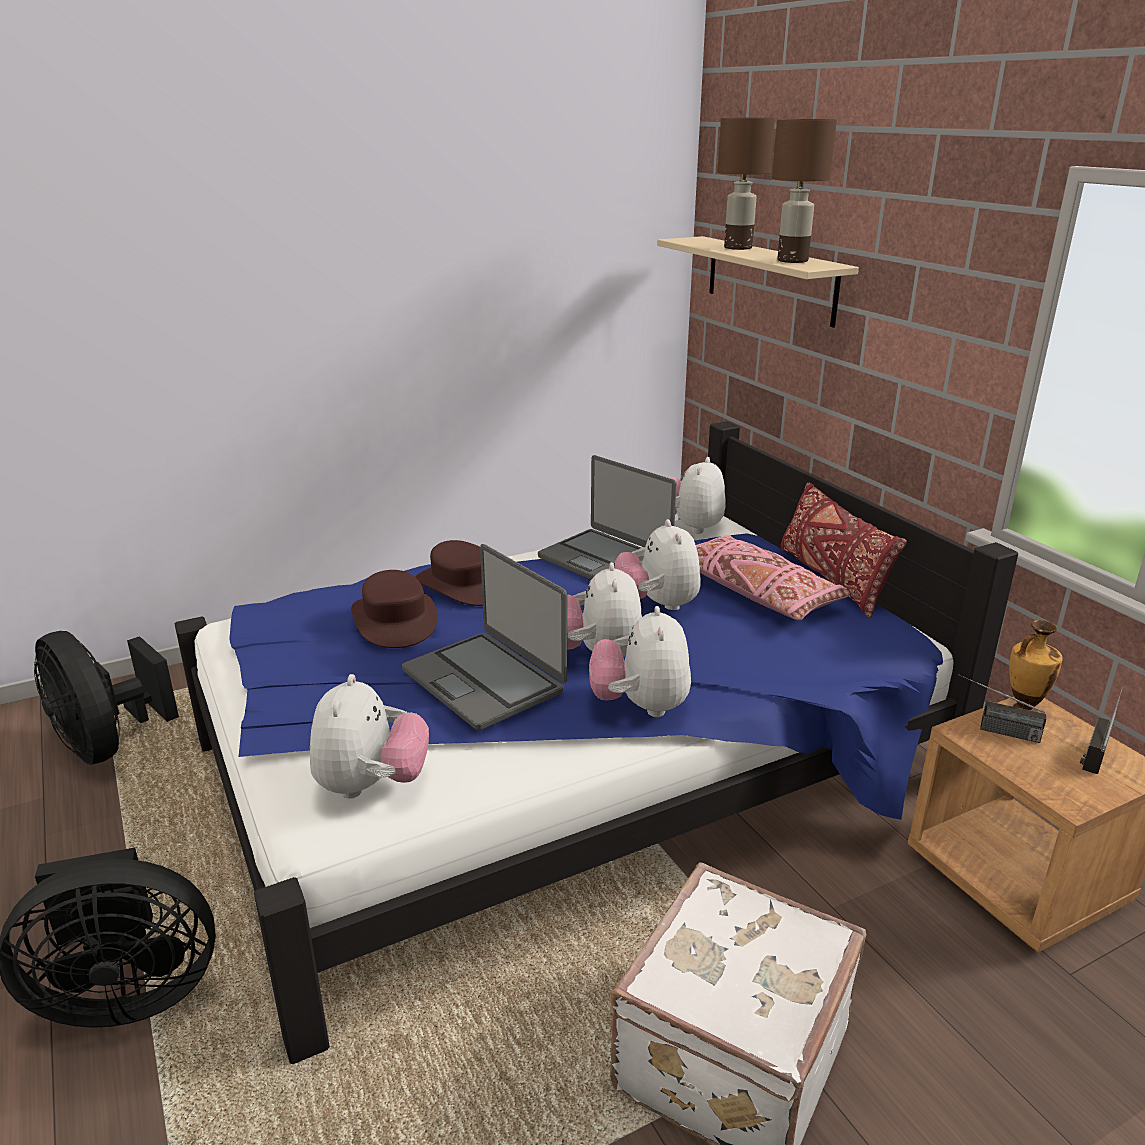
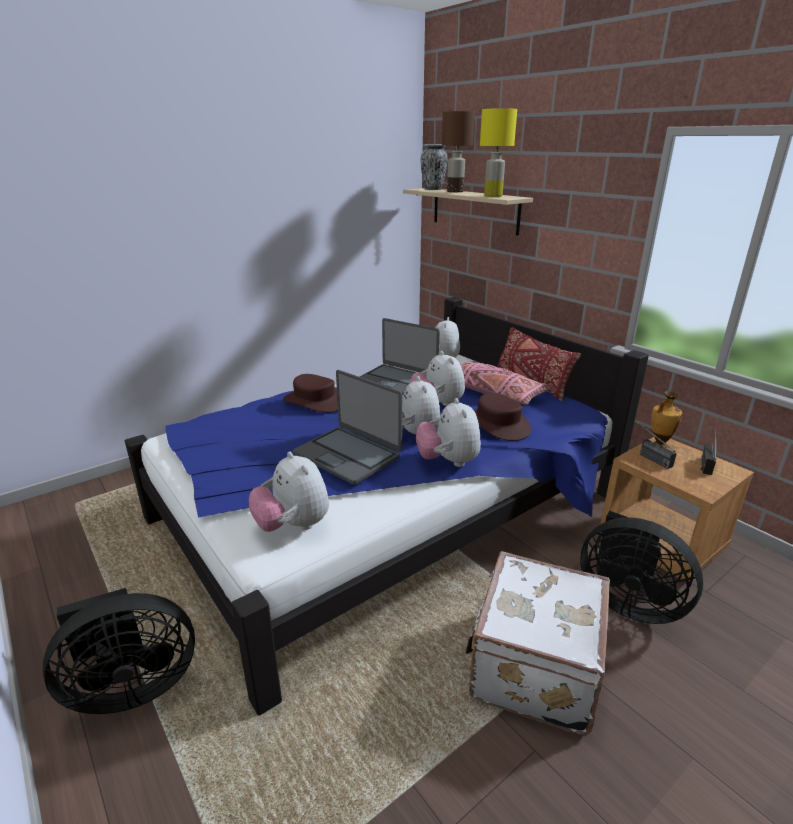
camera: 10 degrees left, 0 degrees up
(108, 744) = (79, 526): black fan -> black fan (627, 601)
(371, 785) = (293, 525): plush toy -> plush toy turned 150 degrees clockwise
(395, 620) = (277, 425): brown hat -> brown hat (497, 424)
(706, 240) = (433, 189): none -> vase
(793, 261) = (493, 196): brown table lamp -> yellow table lamp
(993, 729) = (647, 456): radio -> radio turned 45 degrees clockwise

